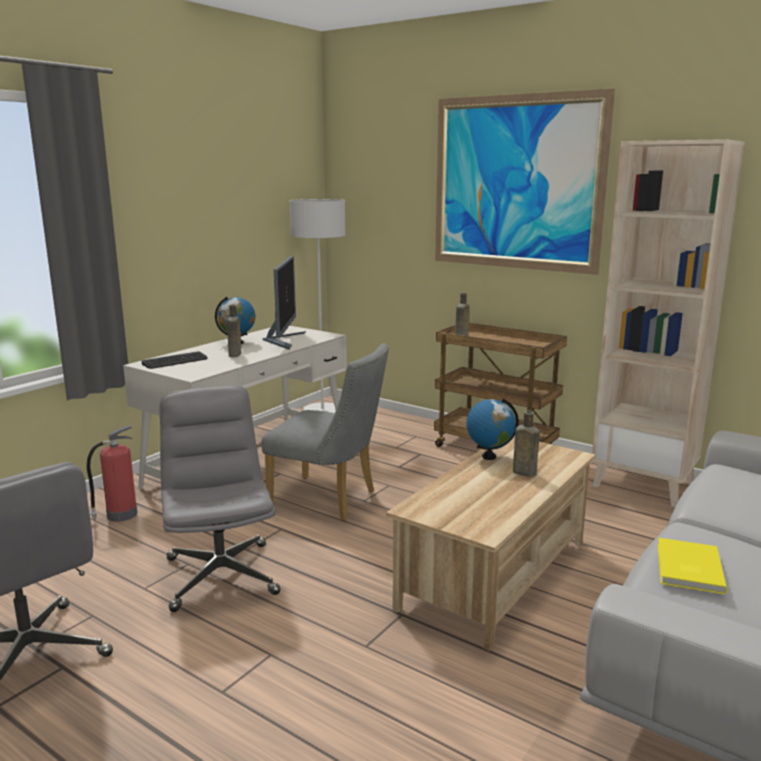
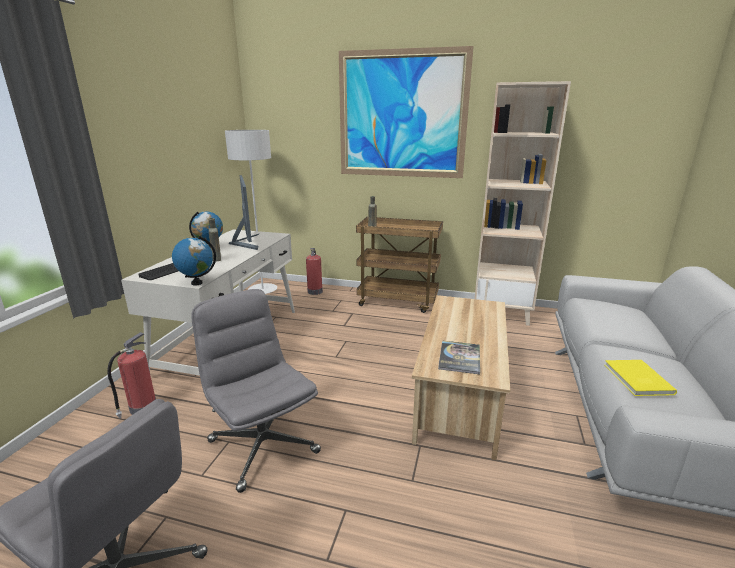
camera: 20 degrees left, 5 degrees up
(330, 500) = (311, 361): grey chair -> none
(388, 421) = (315, 291): none -> fire extinguisher
(463, 505) = (459, 358): none -> book
(489, 456) = (443, 315): globe -> globe (197, 283)
(522, 472) = (474, 323): brown bottle -> none

